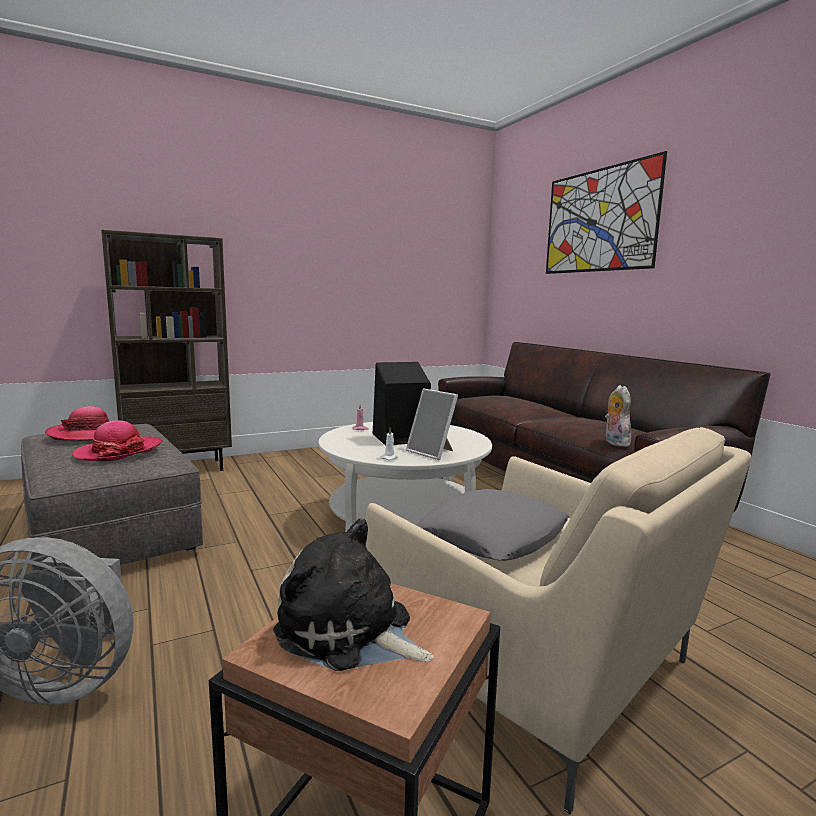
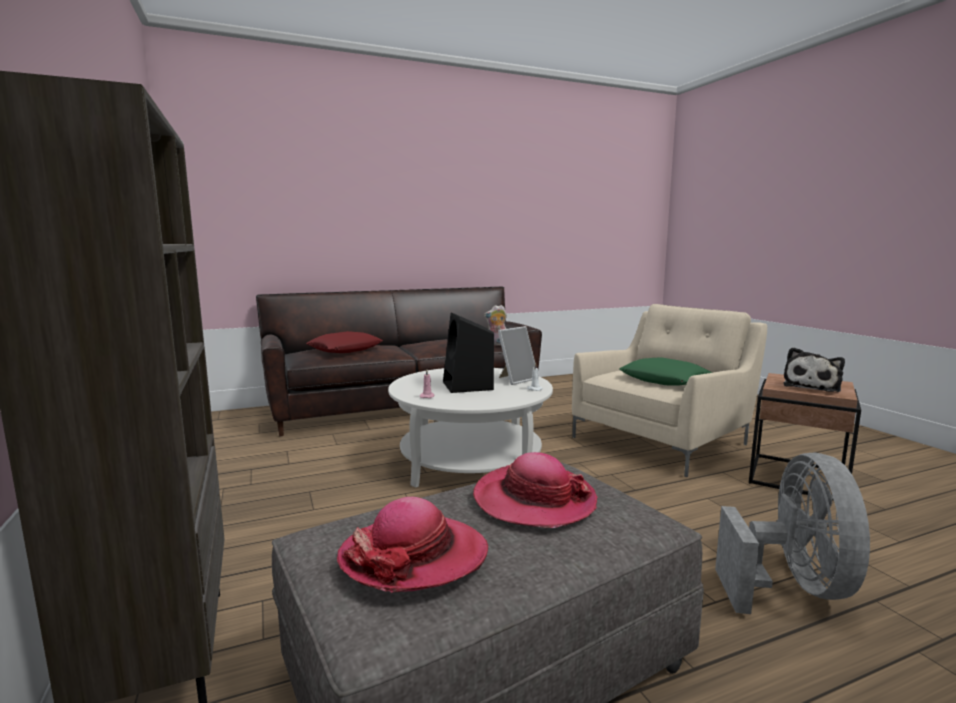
camera: 85 degrees left, 0 degrees up
(493, 536) = (664, 379): grey pillow -> green pillow
(509, 400) = (345, 349): none -> red pillow
(599, 220) = (349, 176): picture -> none

